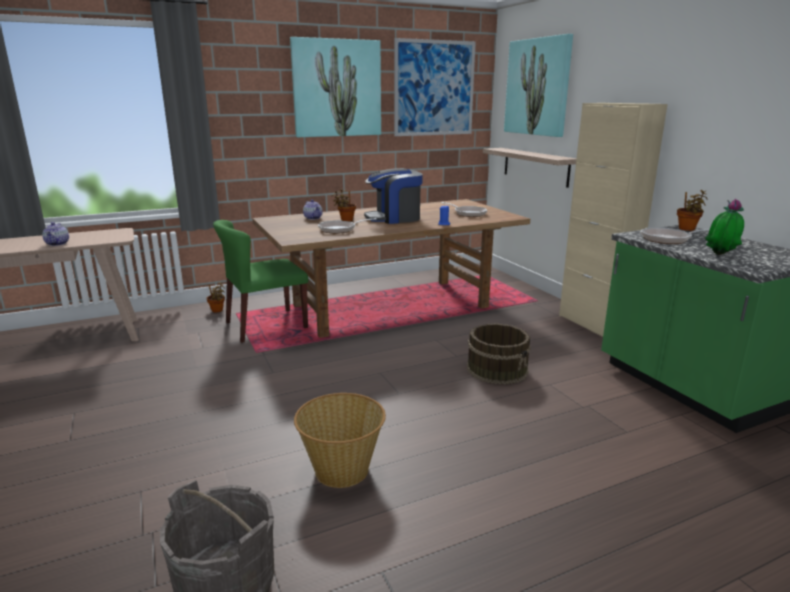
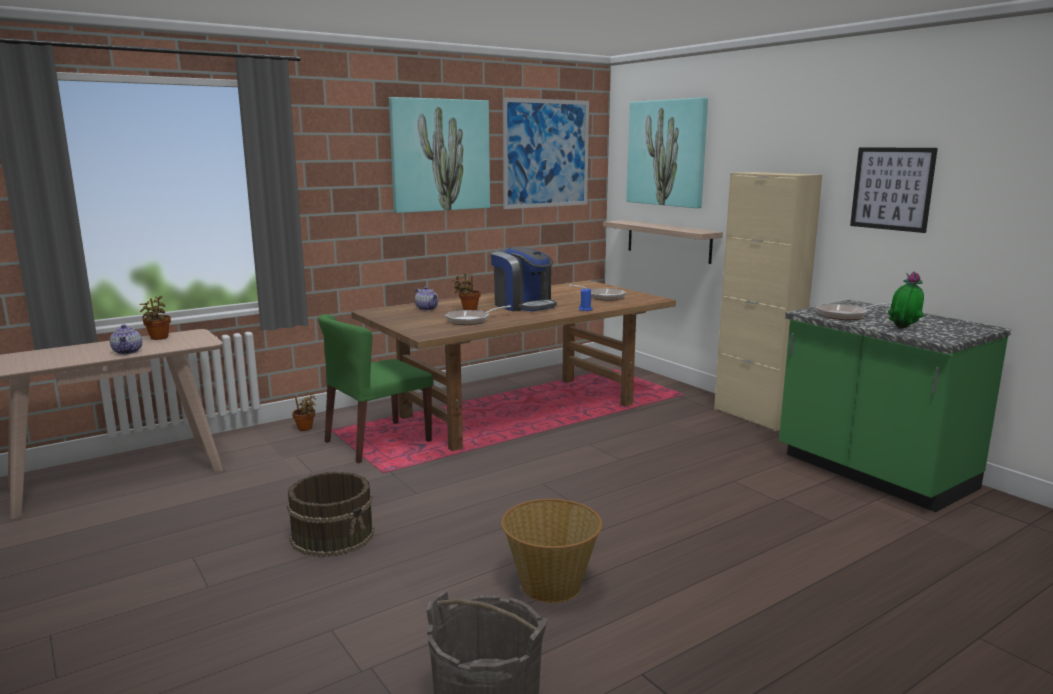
camera: 10 degrees left, 5 degrees down
(394, 218) = (523, 305): coffee machine -> coffee machine turned 105 degrees counterclockwise
(497, 369) = (672, 470): brown bucket -> brown bucket (333, 535)
(687, 229) = (857, 304): potted plant -> potted plant (158, 338)
(732, 117) = (892, 188): none -> picture

